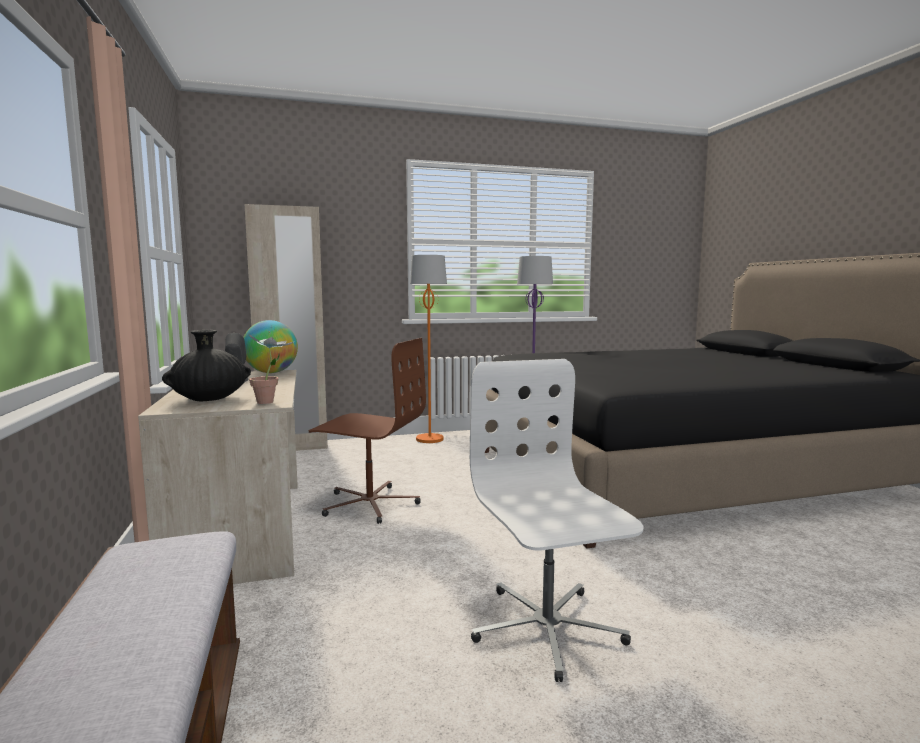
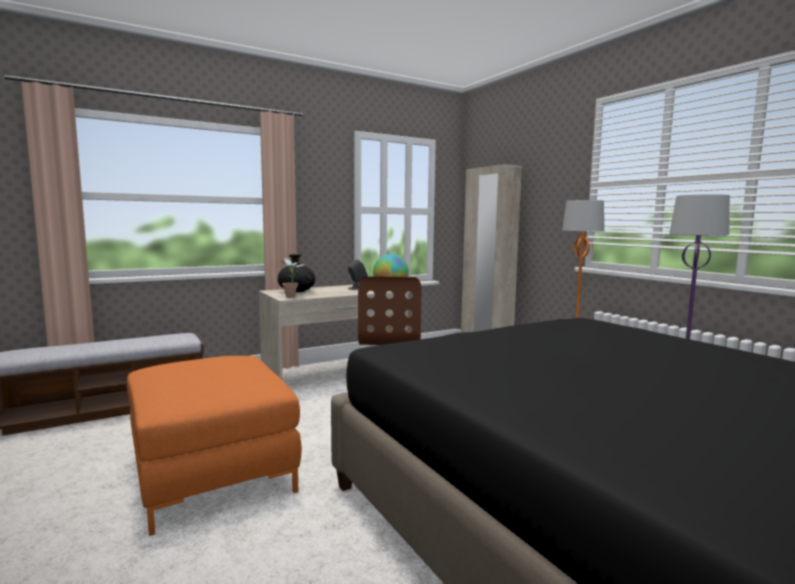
camera: 75 degrees right, 0 degrees up
(546, 628) = (213, 473): white office chair -> orange ottoman

